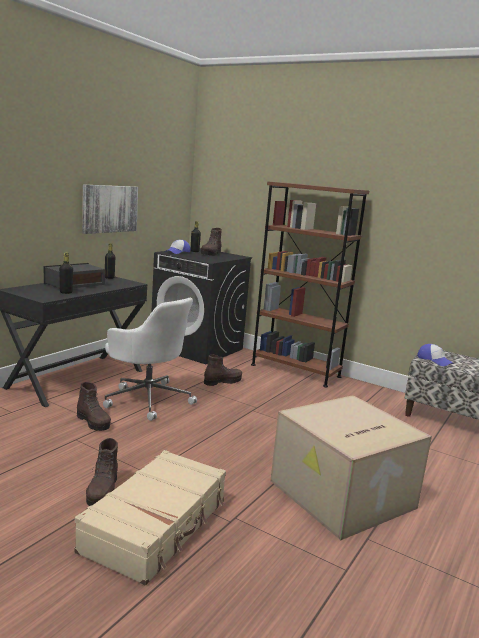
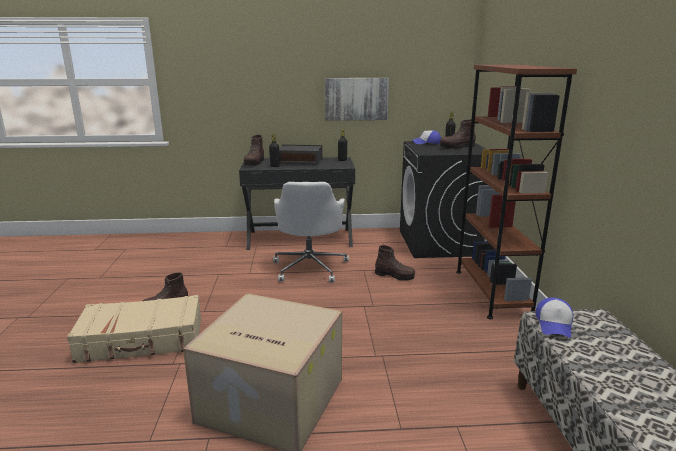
camera: 55 degrees right, 5 degrees up
(93, 422) = (248, 268): brown boot -> brown boot (254, 163)

